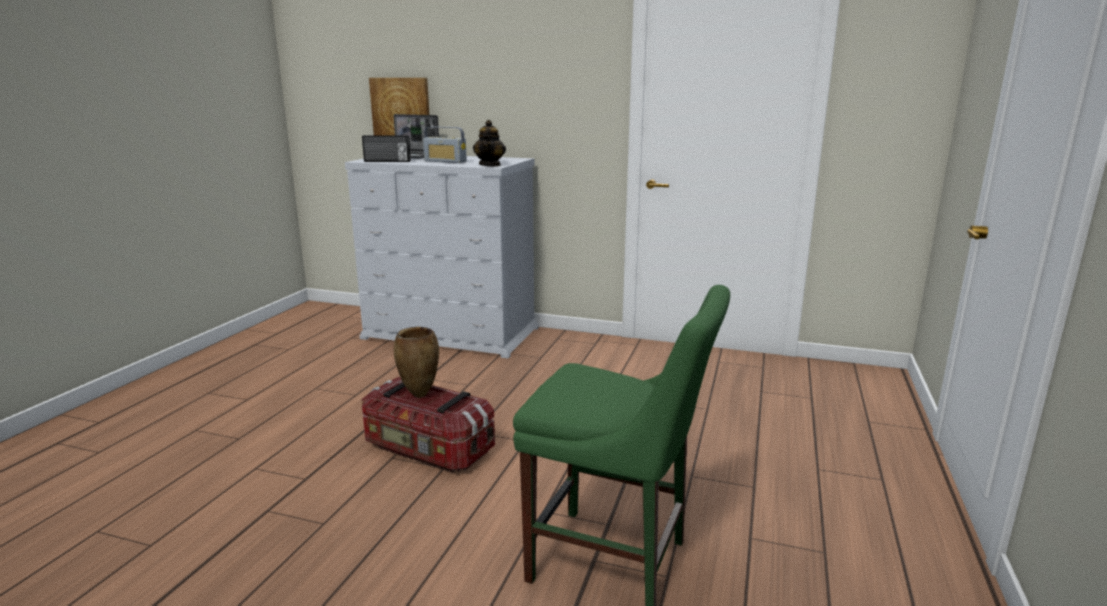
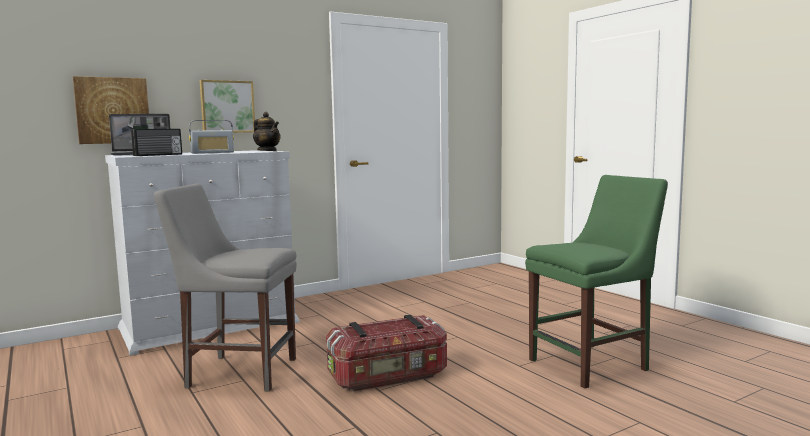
camera: 50 degrees left, 10 degrees down
(369, 385) = (237, 372): none -> grey chair
(418, 395) = (377, 330): brown vase -> none
(503, 107) = (227, 107): none -> picture

